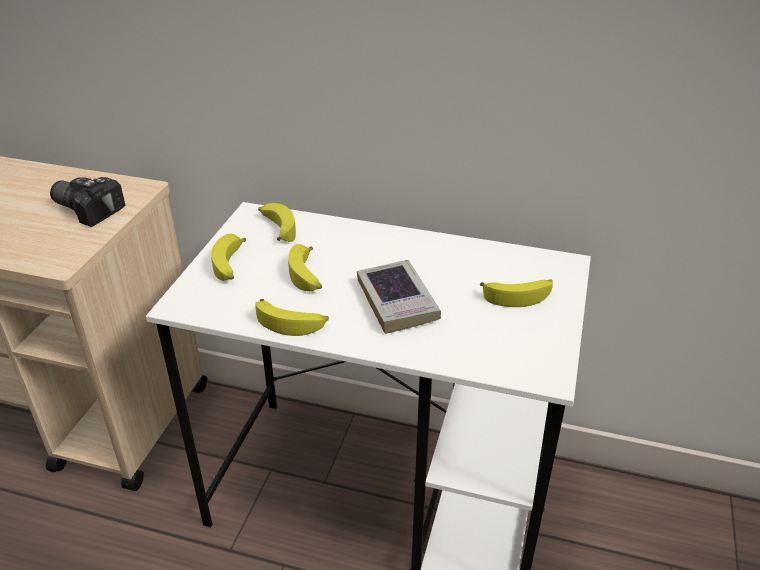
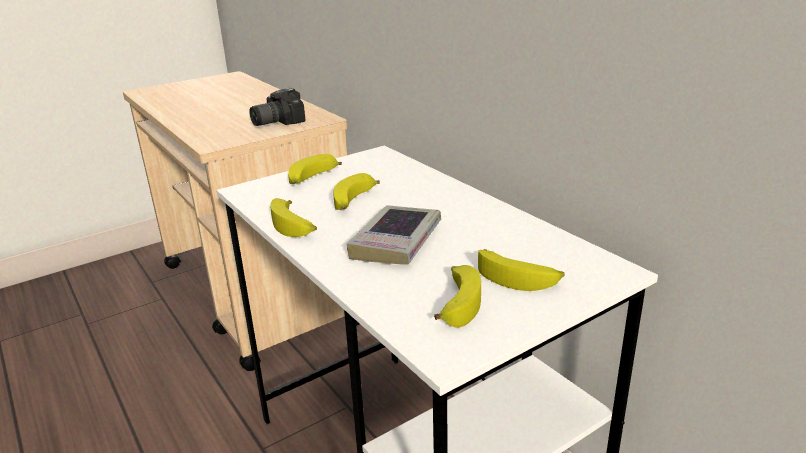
camera: 40 degrees right, 10 degrees down
(89, 209) = (275, 122): camera -> camera turned 105 degrees counterclockwise
(276, 228) = (381, 166): banana -> banana (457, 302)

